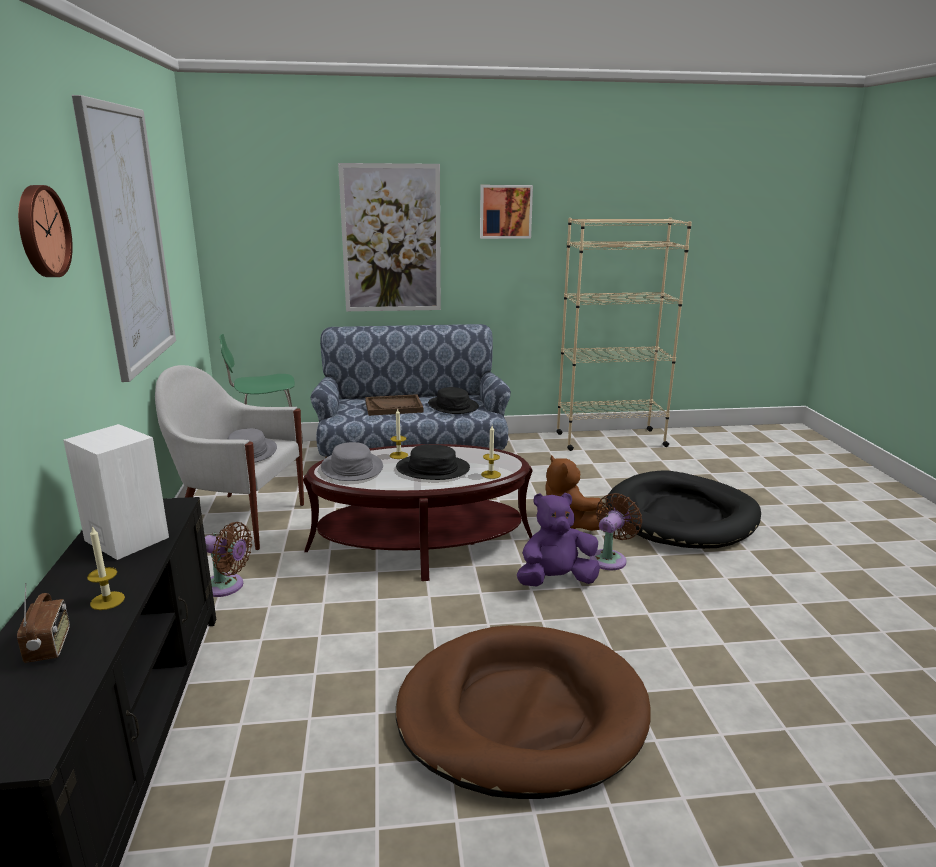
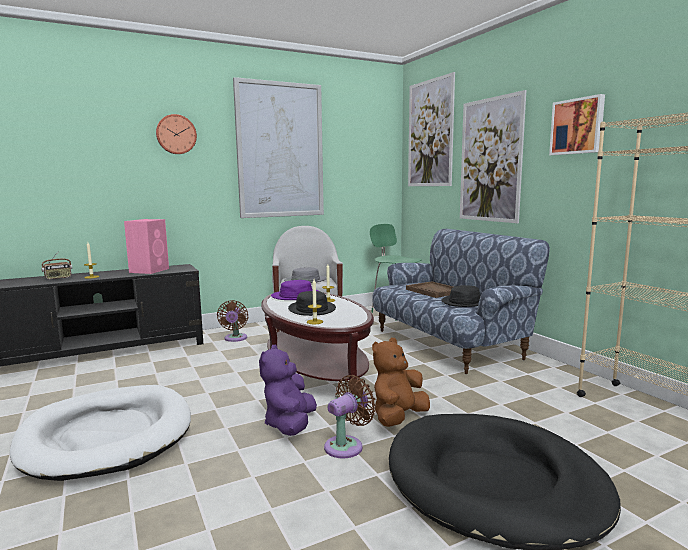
camera: 70 degrees right, 10 degrees down
(125, 538) = (150, 270): white speaker -> pink speaker
(267, 195) = (430, 133): none -> picture
(351, 468) = (296, 295): grey hat -> purple hat
(521, 714) = (107, 435): brown dog bed -> white dog bed
(556, 580) = (290, 425): purple plush toy -> purple plush toy turned 135 degrees counterclockwise
(610, 558) = (347, 445): brown fan -> brown fan turned 60 degrees counterclockwise

